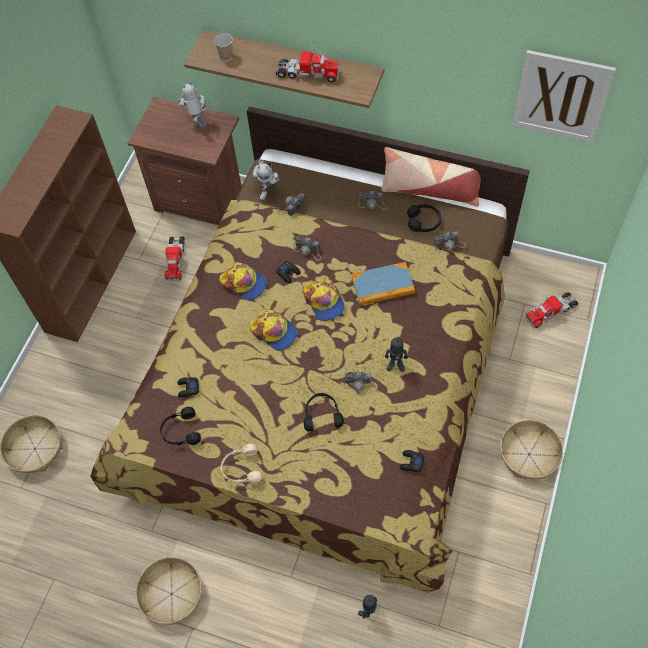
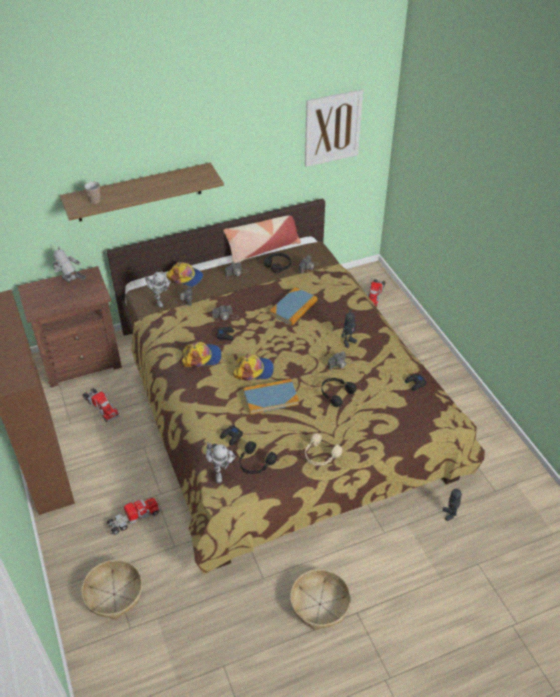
camera: 45 degrees left, 15 degrees down
(147, 415) = (220, 471): none -> toy robot
(259, 373) = (270, 398): none -> book
(308, 73) = (164, 185): toy truck -> toy truck (133, 519)
(324, 301) = (267, 336): cap -> cap (185, 277)
(529, 454) = (442, 370): basket -> none

